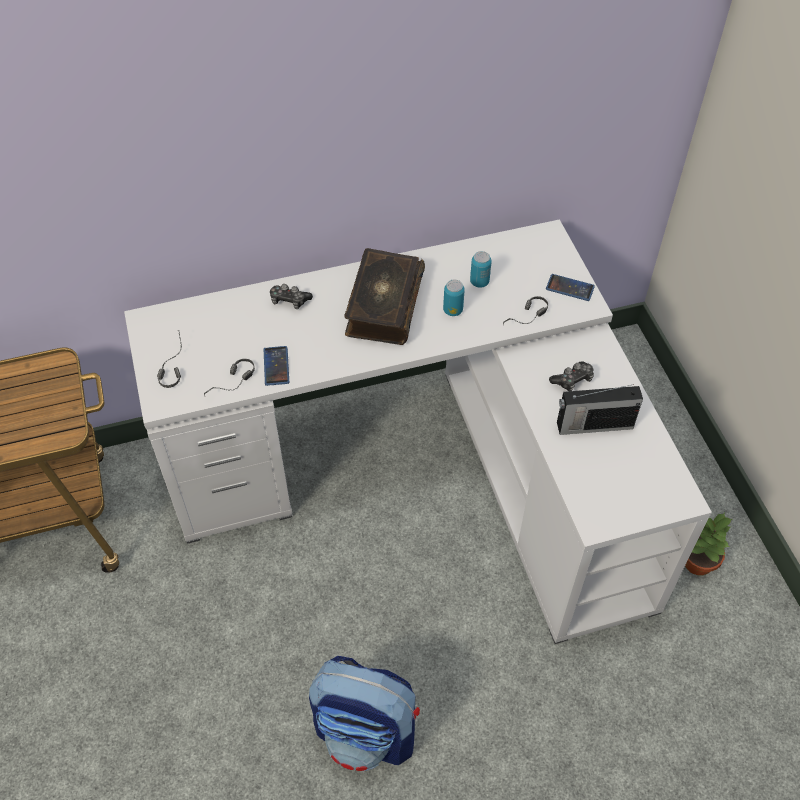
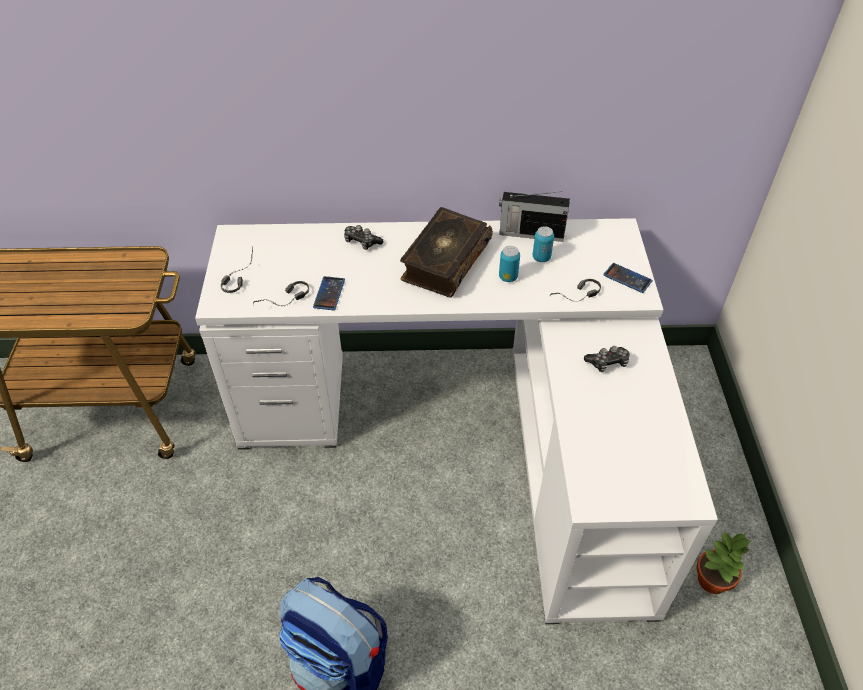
camera: 15 degrees right, 5 degrees down
(593, 425) = (615, 408): radio -> radio (530, 233)

